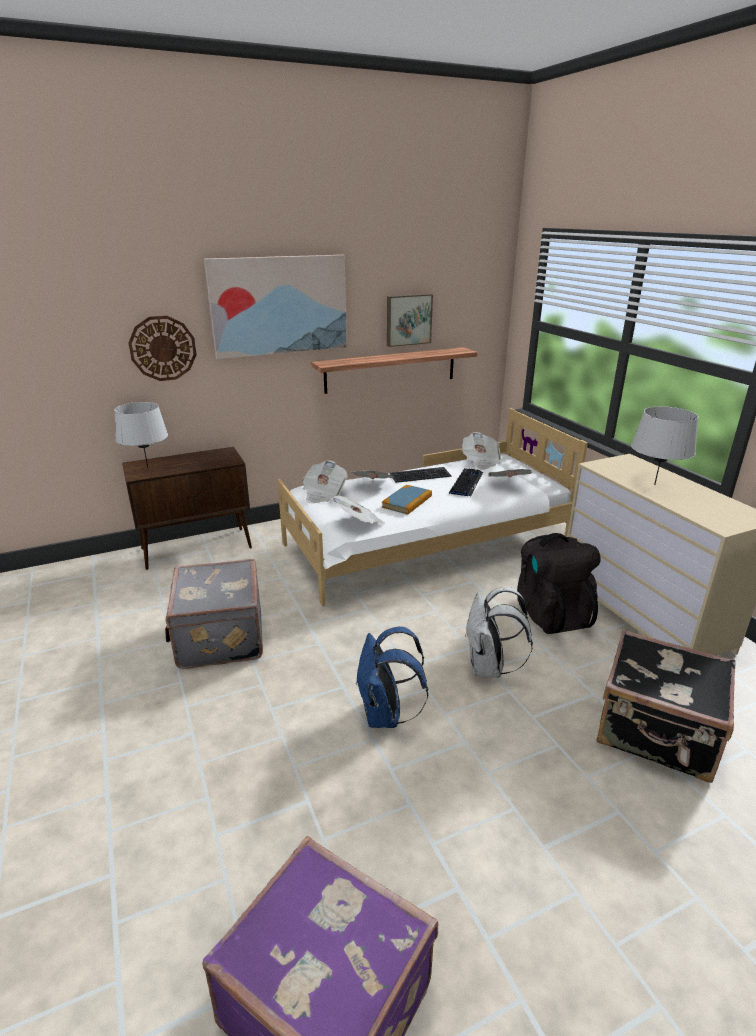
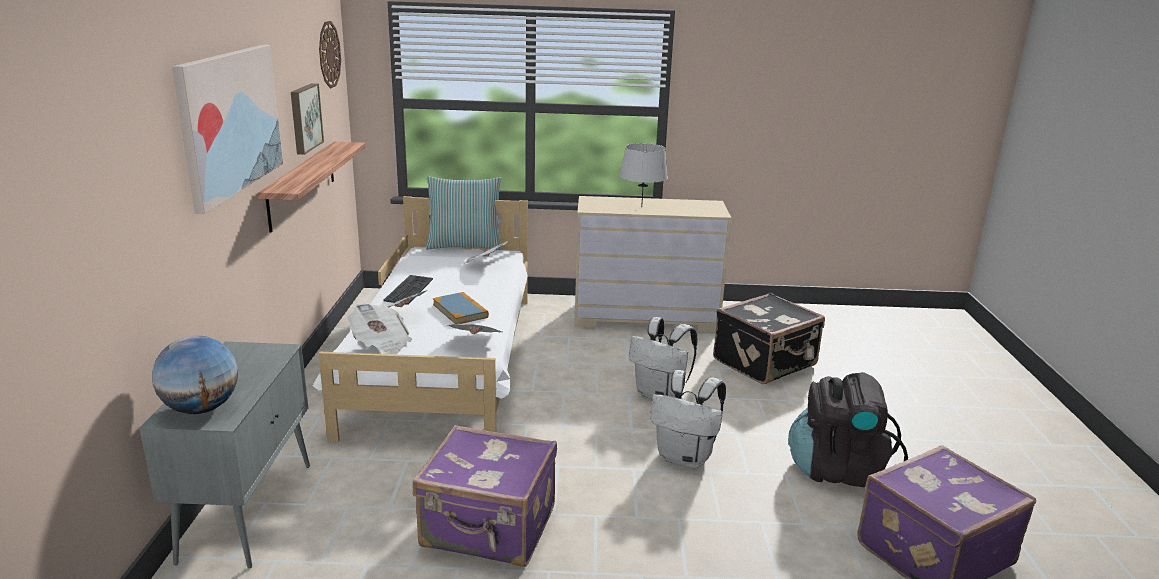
camera: 65 degrees left, 5 degrees down
(147, 467) = (201, 409): grey table lamp -> globe
(163, 348) = (150, 216): wall clock -> wall clock (329, 54)
(198, 548) = (248, 510): brown cabinet -> grey cabinet
(219, 638) = (489, 529): grey suitcase -> purple suitcase
(385, 715) = (685, 458): blue backpack -> white backpack
(466, 483) = (457, 278): keyboard -> none
(480, 461) = (419, 259): newspaper -> none
(536, 467) = (464, 246): none -> pillow
(550, 613) = (614, 347): black backpack -> black backpack (838, 470)

